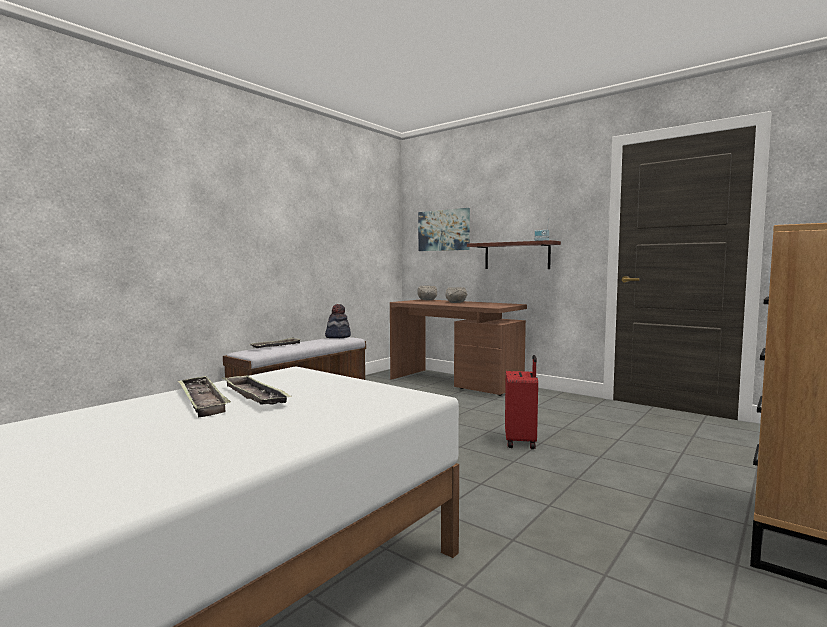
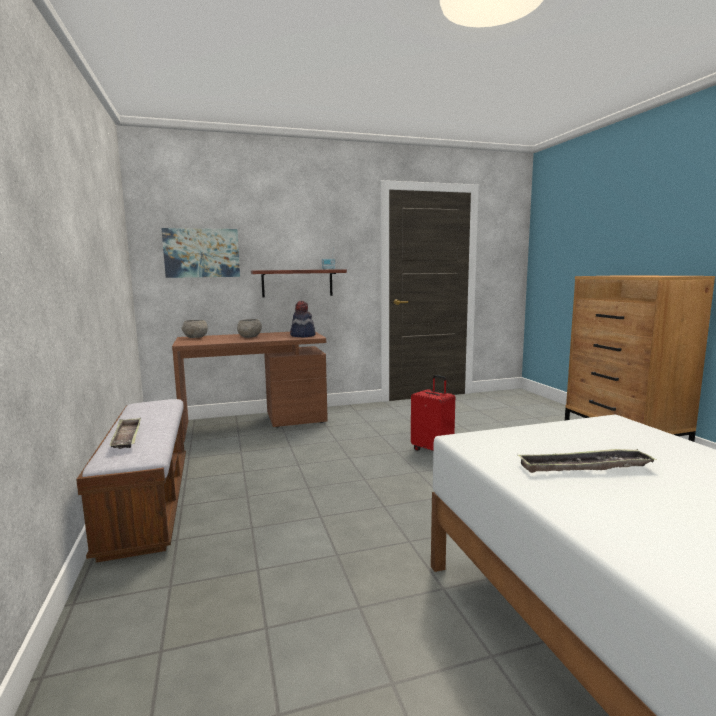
camera: 55 degrees left, 5 degrees up
(202, 400) = (595, 490): tray -> none
(337, 337) = (145, 404): hat -> hat (302, 336)

